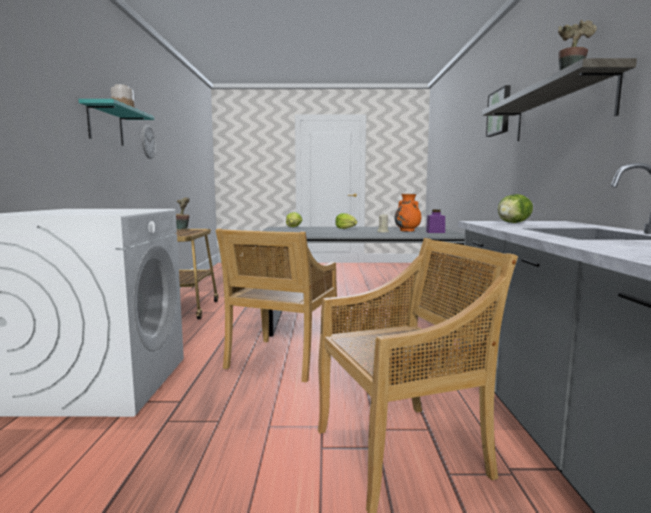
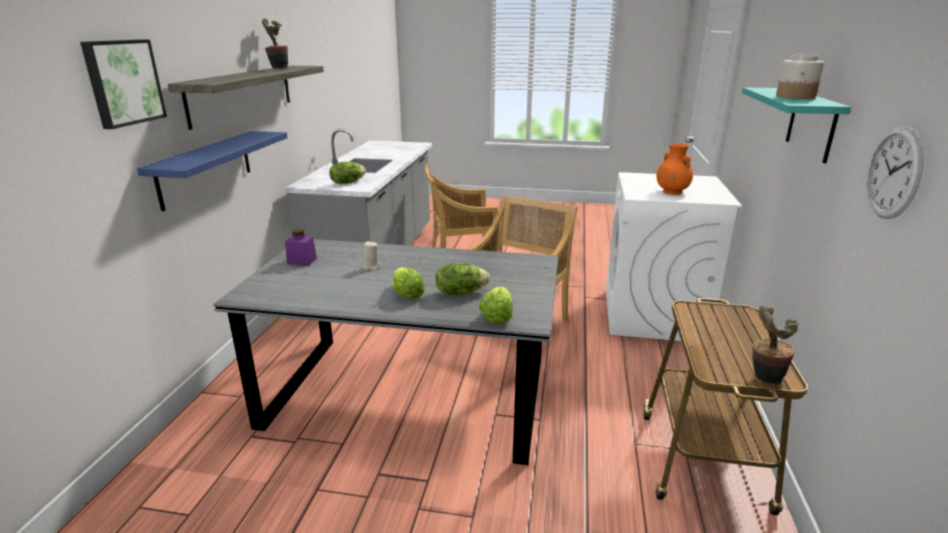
camera: 170 degrees left, 15 degrees up
(316, 229) = (460, 292): none -> lettuce
(407, 230) = (324, 273): orange vase -> orange vase (671, 192)
(520, 171) = (206, 168): none -> blue shelf

